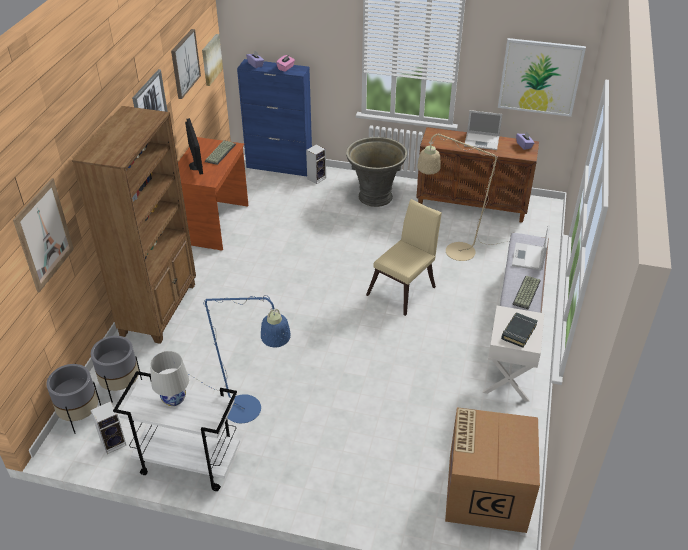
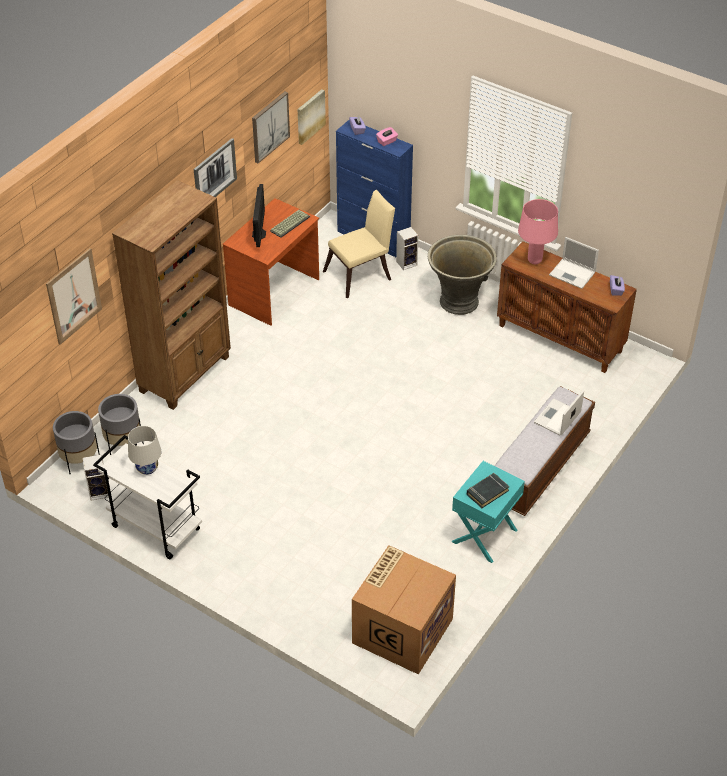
camera: 20 degrees right, 5 degrees up
(250, 413) = (227, 499): blue floor lamp -> none
(404, 289) = (433, 416): beige chair -> beige chair (361, 274)
(445, 138) = (534, 261): none -> pink table lamp
(453, 253) = (506, 389): beige floor lamp -> none
(508, 379) = (485, 536): white nightstand -> turquoise nightstand
(527, 293) = (530, 456): keyboard -> none
(540, 77) = (644, 220): picture -> none

